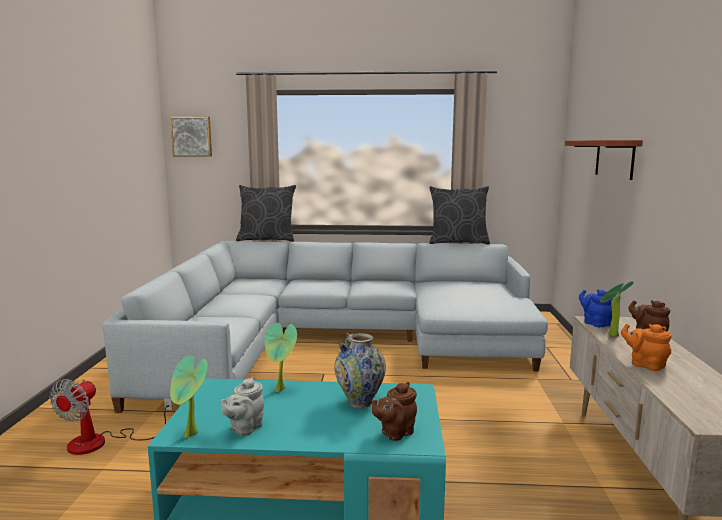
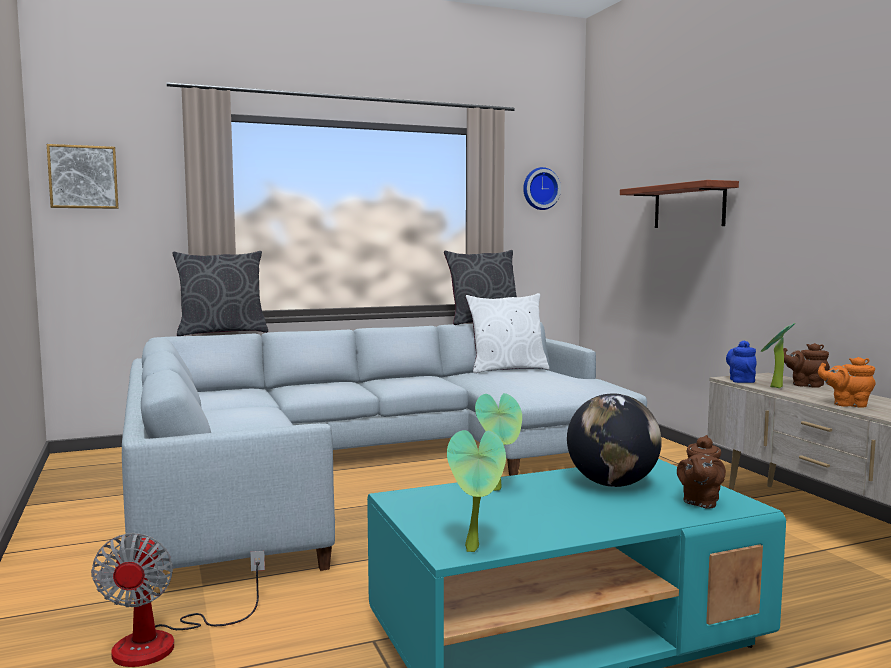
camera: 25 degrees left, 5 degrees down
(244, 428) = (528, 529): grey teapot -> none
(360, 403) = (612, 484): vase -> globe
(466, 281) = (507, 369): none -> white pillow
(522, 135) = (540, 189): none -> wall clock
(595, 323) = (741, 380): blue teapot -> blue teapot turned 60 degrees clockwise

